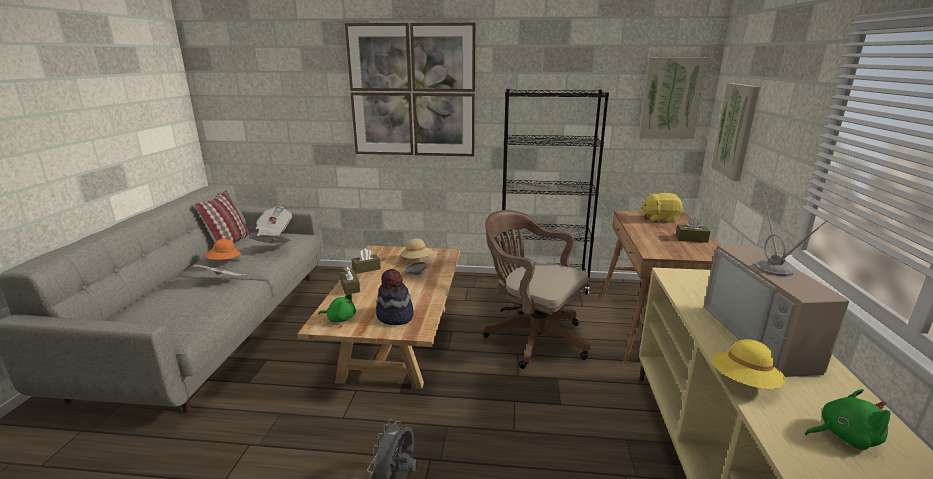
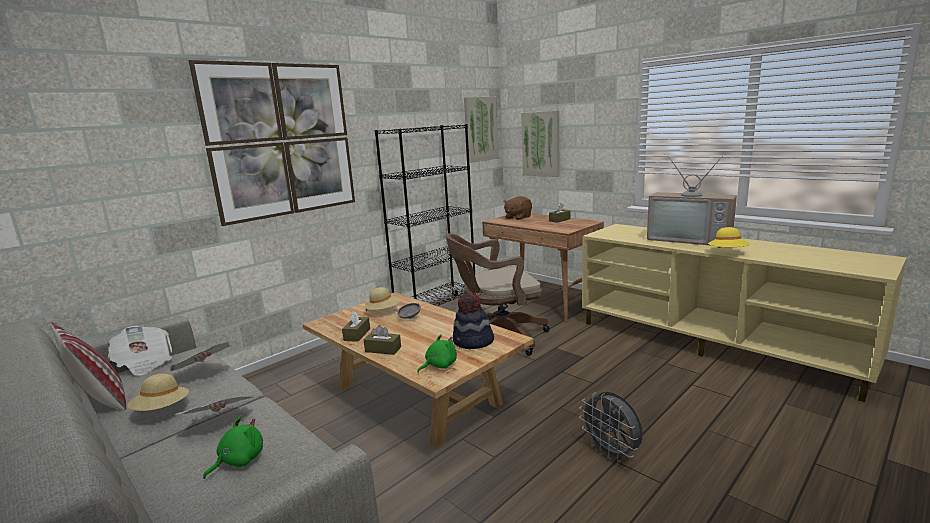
camera: 50 degrees left, 5 degrees down
(224, 261) = (162, 409): orange hat -> beige hat
(660, 219) = (517, 217): yellow plush toy -> brown plush toy
(844, 436) = (780, 251): green plush toy -> green plush toy (239, 460)

